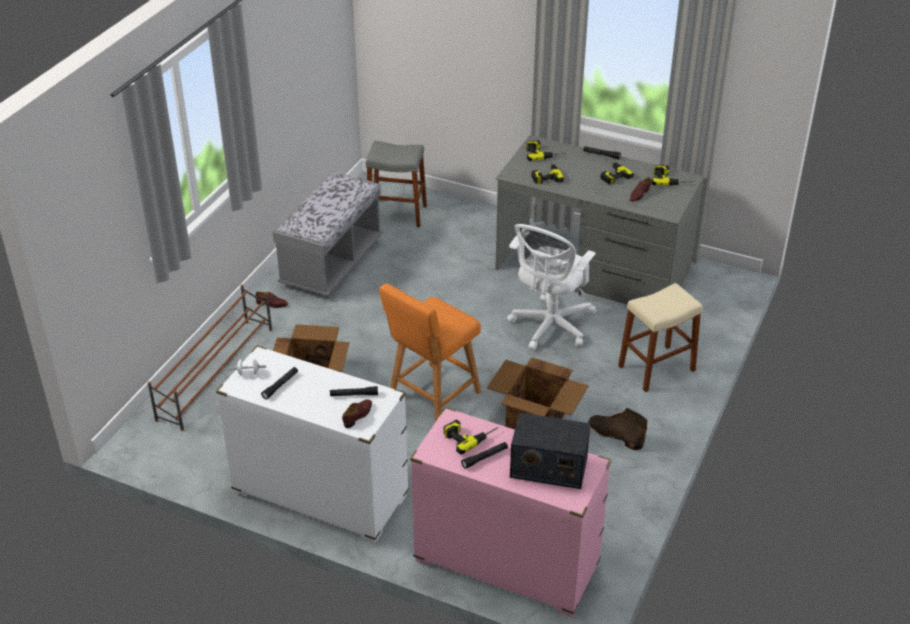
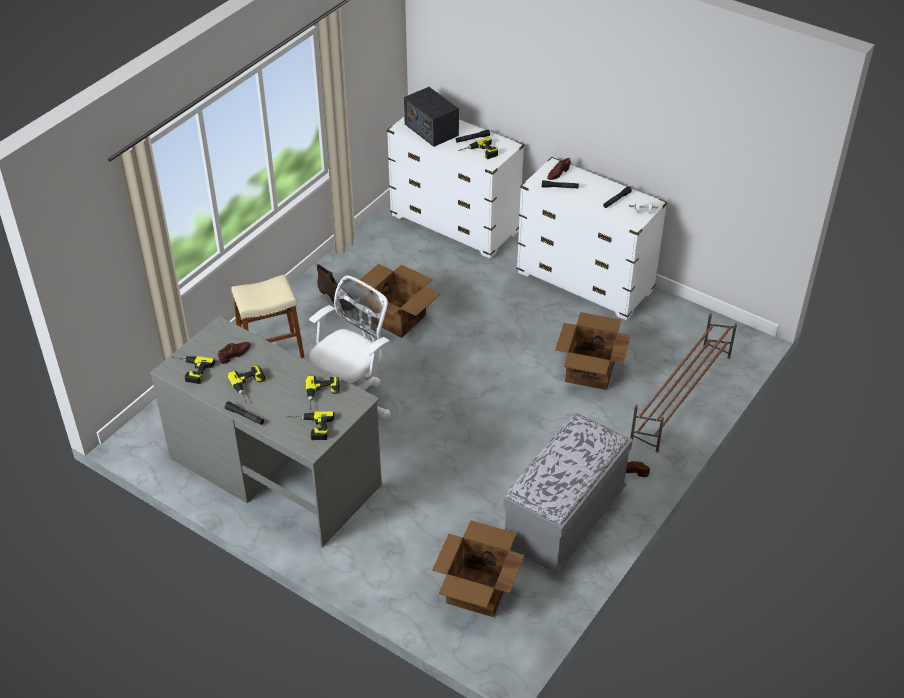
camera: 170 degrees left, 5 degrees up
(397, 213) = (477, 592): grey stool -> cardboard box
(431, 396) = (482, 349): orange stool -> none
(506, 563) = (455, 224): pink dresser -> white dresser
(548, 467) = (431, 129): radio -> radio turned 150 degrees counterclockwise

